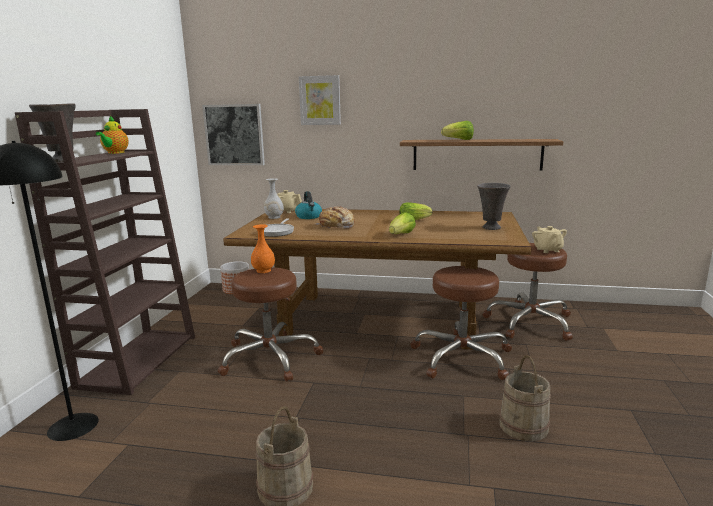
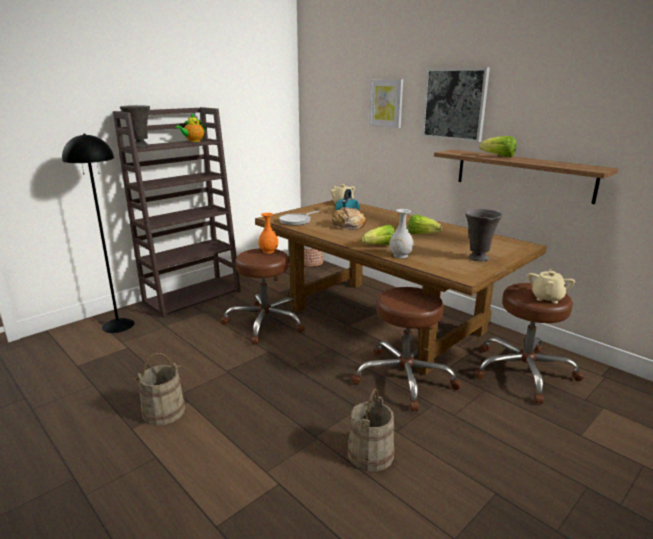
camera: 35 degrees right, 5 degrees up
(234, 135) = (324, 129): picture -> picture (454, 104)
(274, 217) = (321, 207): white vase -> white vase (400, 255)

